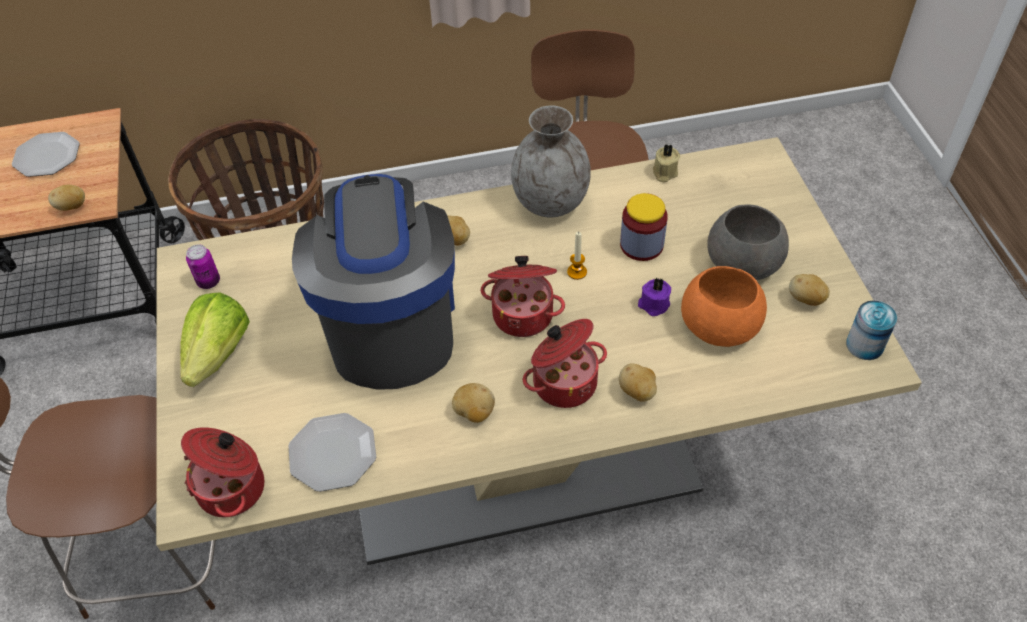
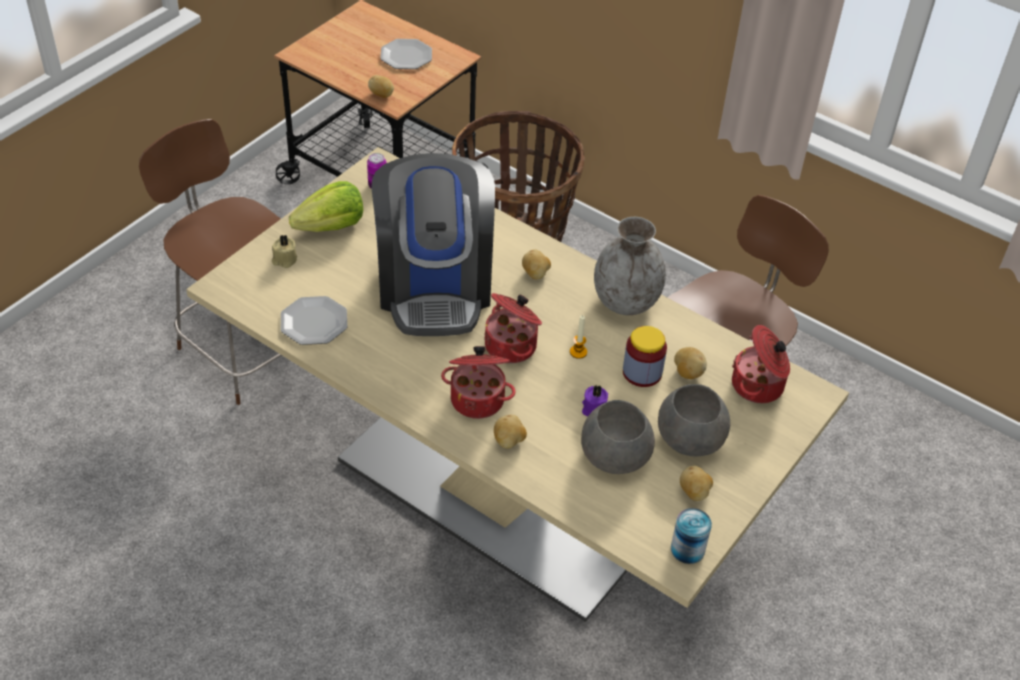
camera: 45 degrees right, 5 degrees down
(234, 488) = (250, 295): cooking pot -> cooking pot (759, 386)
(390, 323) = (434, 286): coffee machine -> coffee machine turned 135 degrees clockwise
(474, 412) = (408, 369): potato -> potato (687, 372)
(664, 173) = (728, 346): beige candle -> beige candle (284, 260)
(718, 325) = (614, 454): orange bowl -> grey bowl

